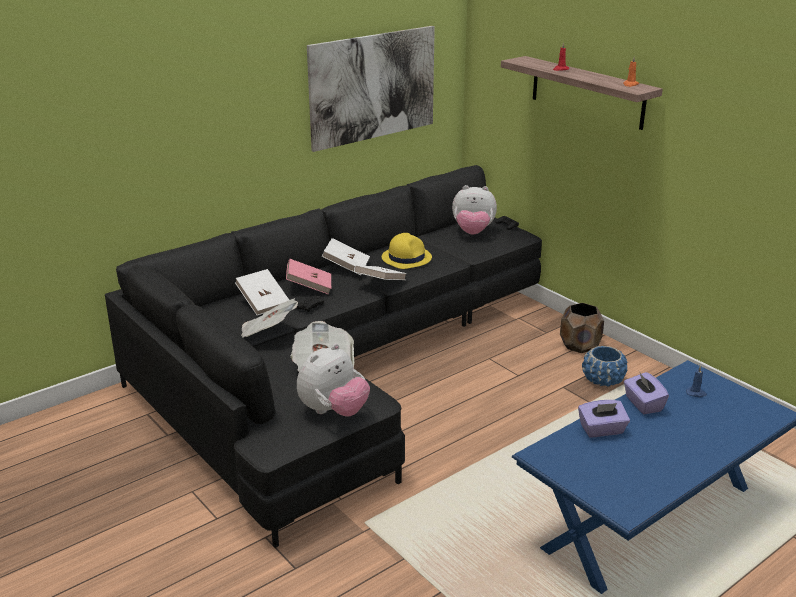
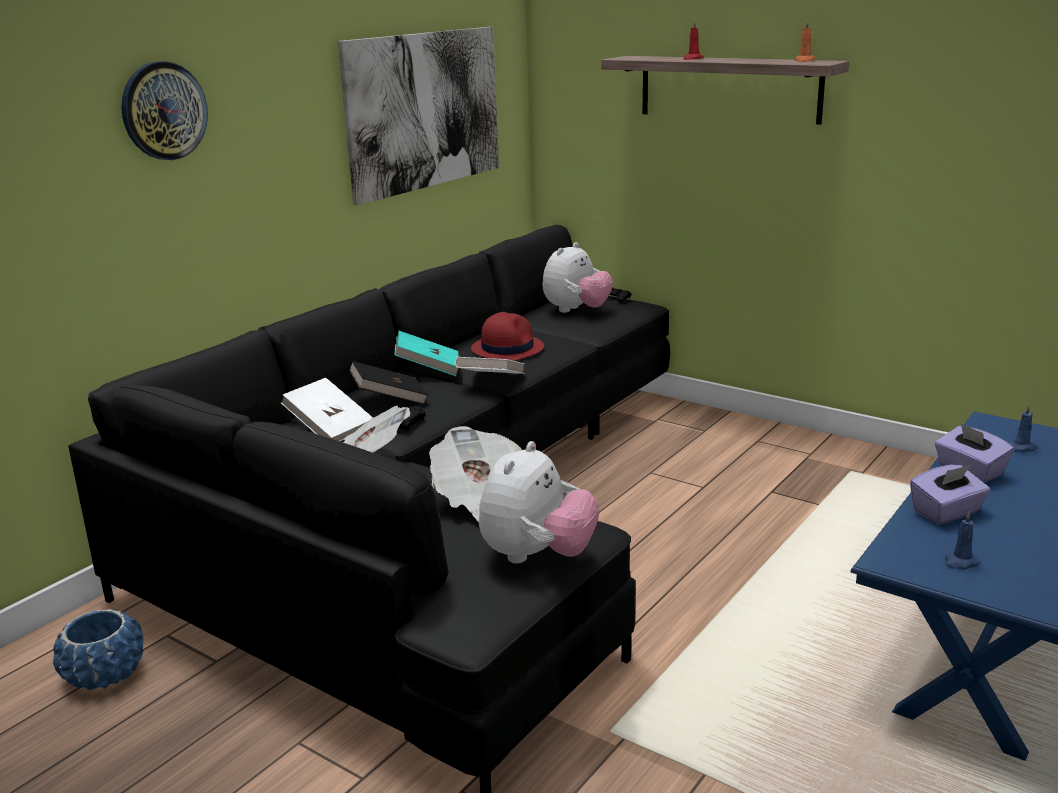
camera: 15 degrees left, 5 degrees down
(179, 97) = (163, 111): none -> wall clock
(309, 287) = (389, 400): pink book -> black book
(346, 267) = (428, 369): white book -> turquoise book
(406, 258) = (507, 348): yellow hat -> red hat
(473, 232) = (576, 310): plush toy -> plush toy turned 45 degrees counterclockwise
(580, 345) = (758, 439): brown planter -> none
(581, 464) = (960, 562): none -> blue candle
(603, 379) = (816, 474): blue planter -> blue planter (105, 674)

